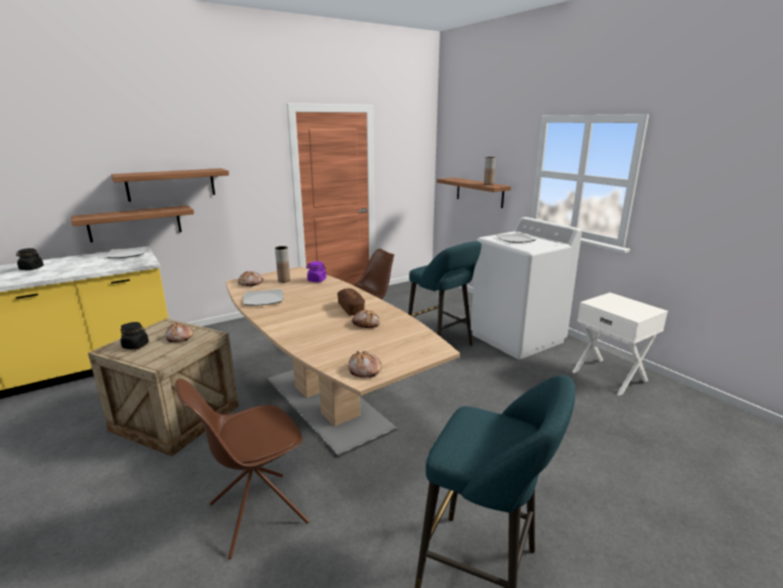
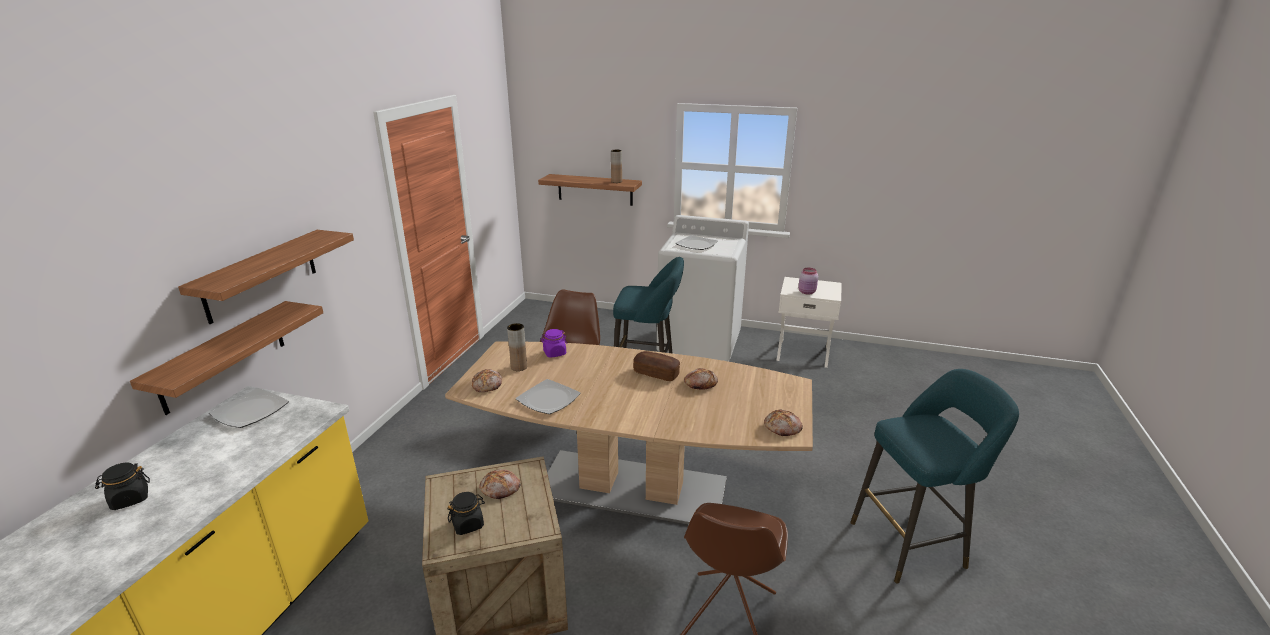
camera: 40 degrees left, 5 degrees up
(611, 307) = (807, 292): none -> pink jar

